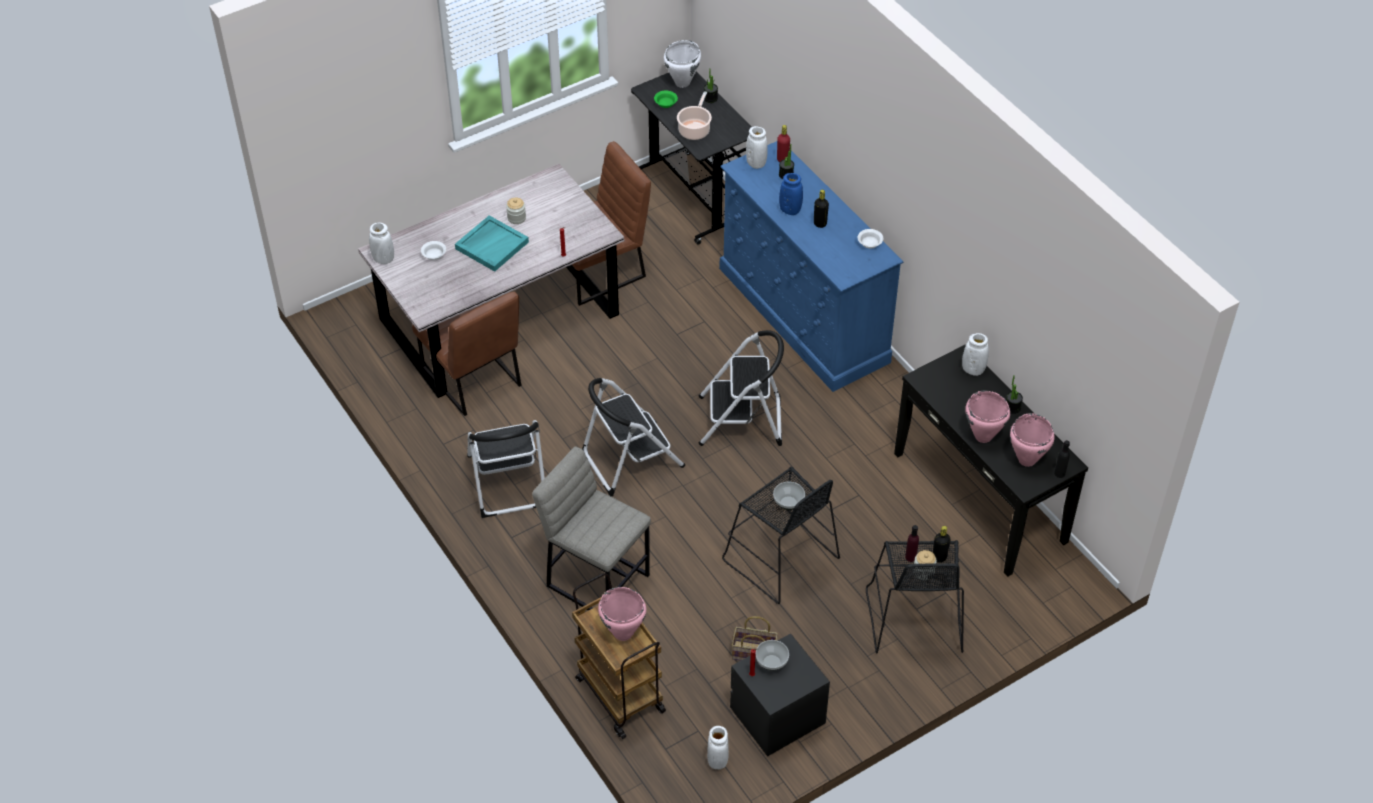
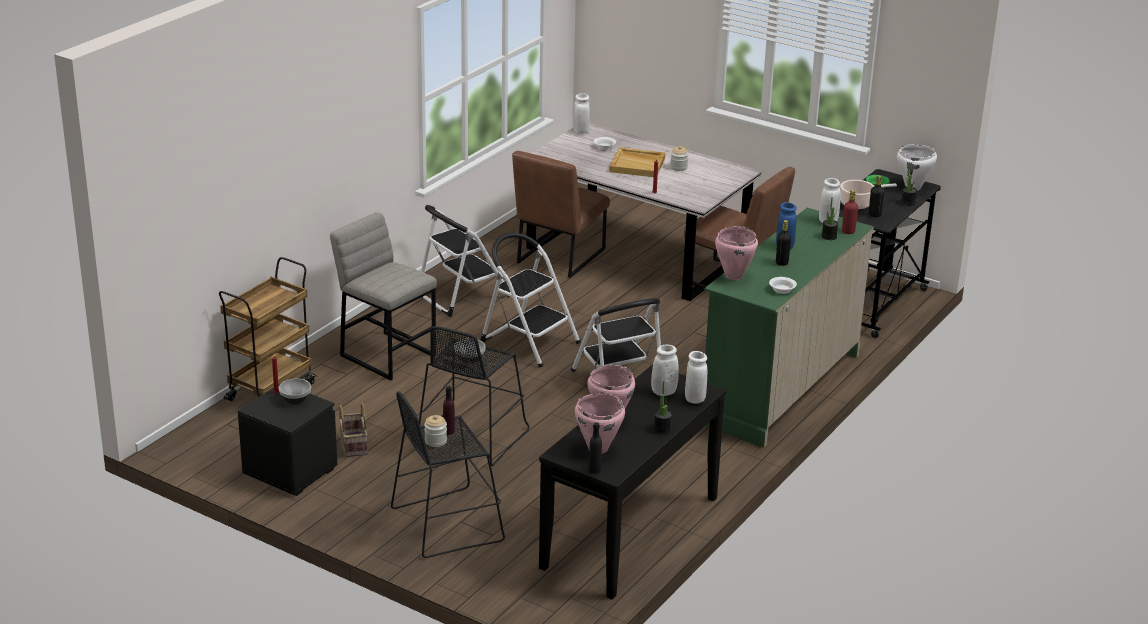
camera: 65 degrees right, 20 degrees down
(492, 245) = (638, 165): turquoise tray -> beige tray
(596, 579) = (386, 355): grey chair -> grey chair turned 60 degrees counterclockwise
(623, 633) = (266, 306): pink cooking pot -> pink cooking pot (733, 276)
(717, 760) = (227, 451): white vase -> white vase (663, 392)
(803, 315) = (778, 388): blue dresser -> green dresser
(939, 557) = (459, 446): black bottle -> black bottle (874, 215)

